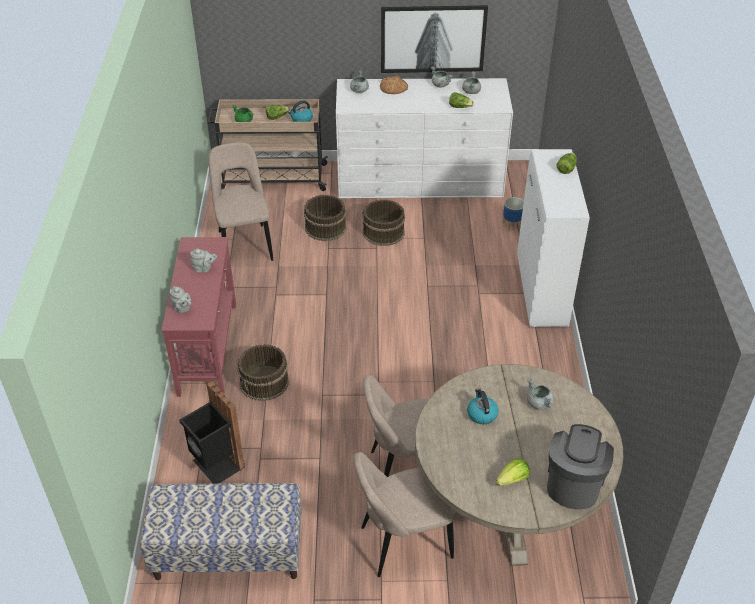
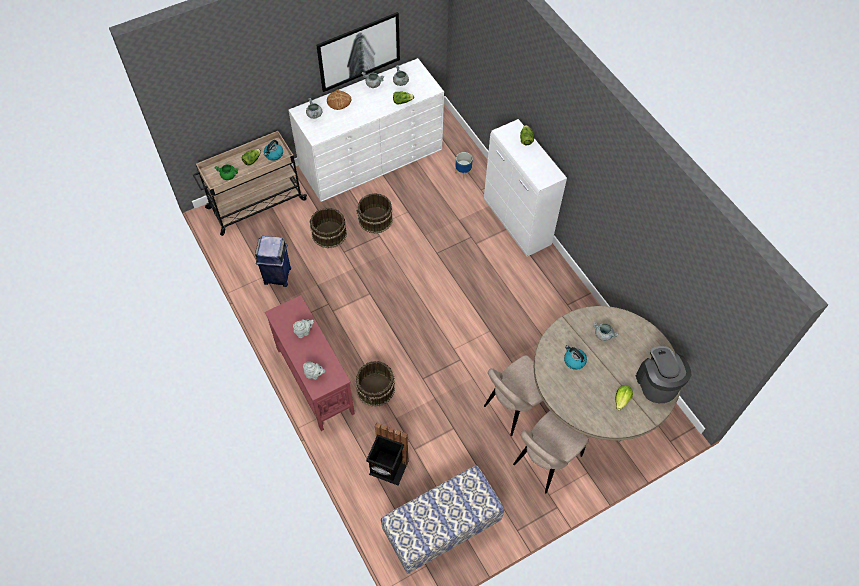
camera: 30 degrees left, 15 degrees up
(244, 244) = (277, 276): beige chair -> blue trash can

